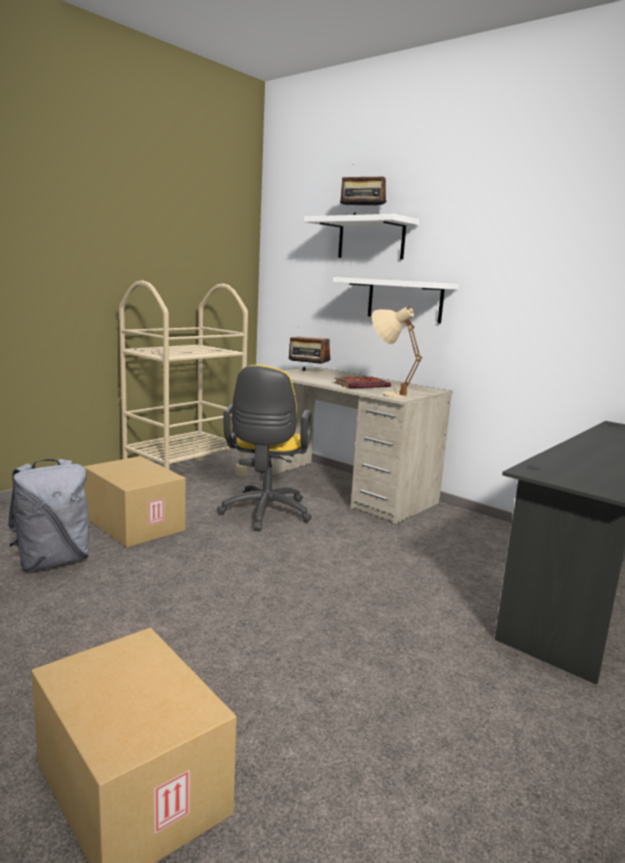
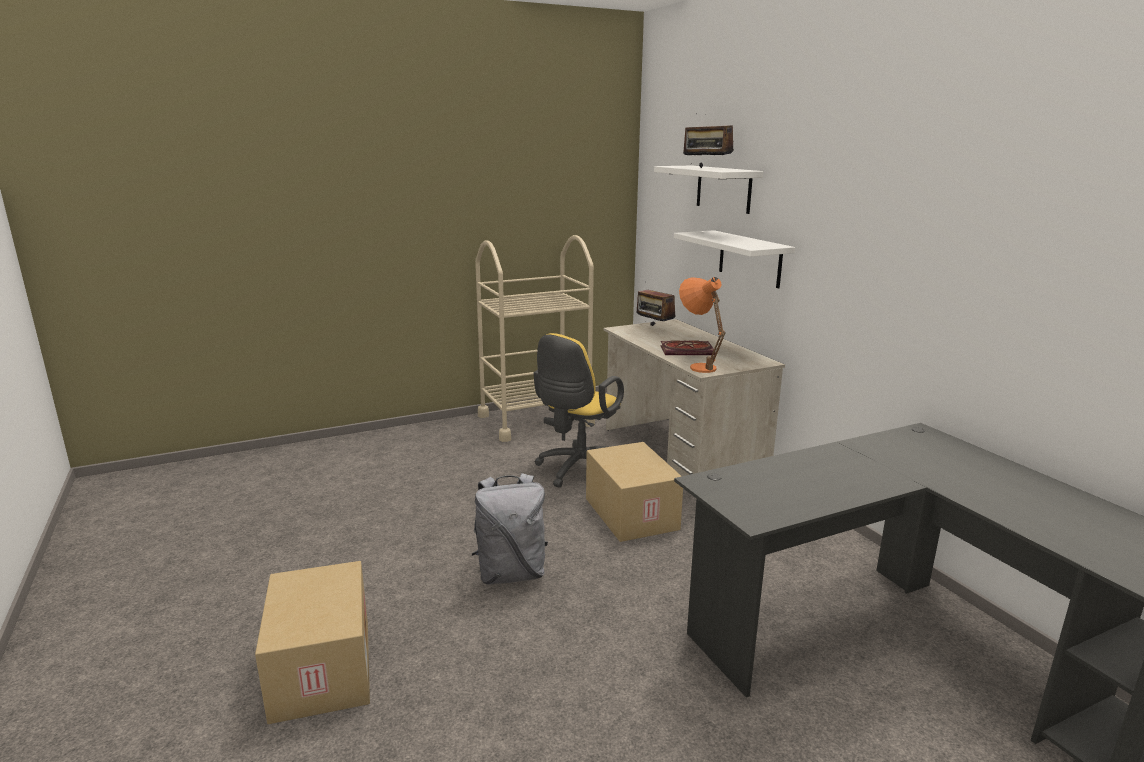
camera: 25 degrees right, 5 degrees up
(53, 561) = (377, 490): grey backpack -> grey backpack (511, 573)
(132, 524) = (457, 464): cardboard box -> cardboard box (629, 513)
(387, 394) = (698, 365): beige table lamp -> orange table lamp

